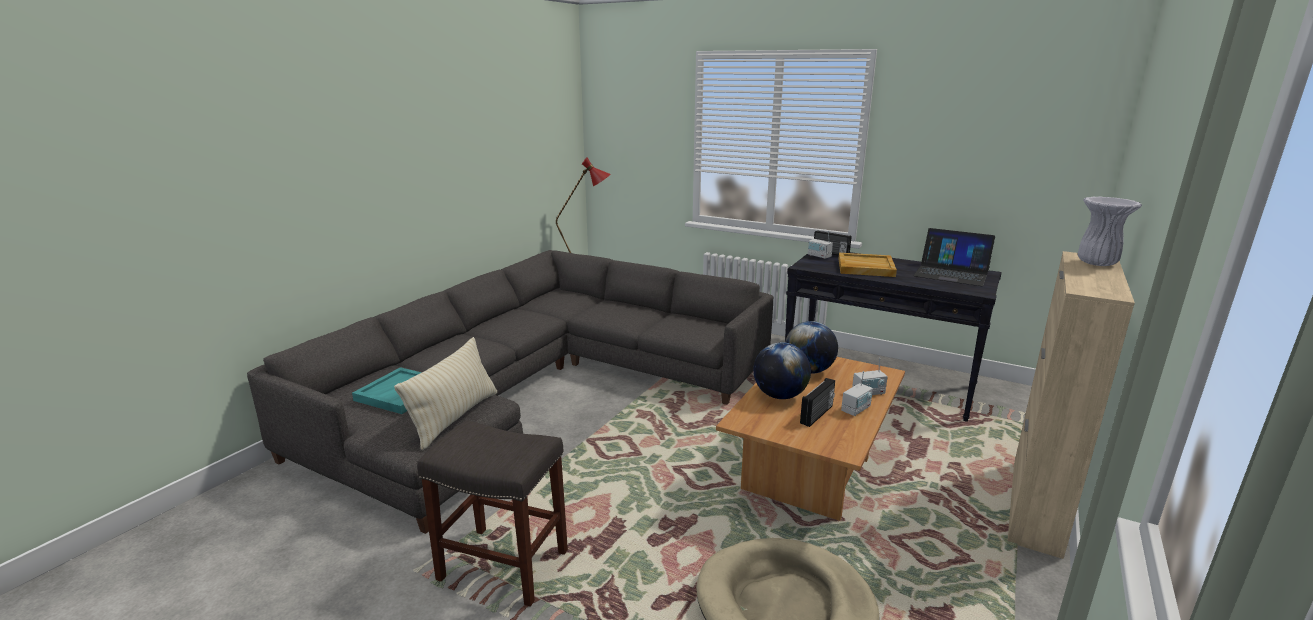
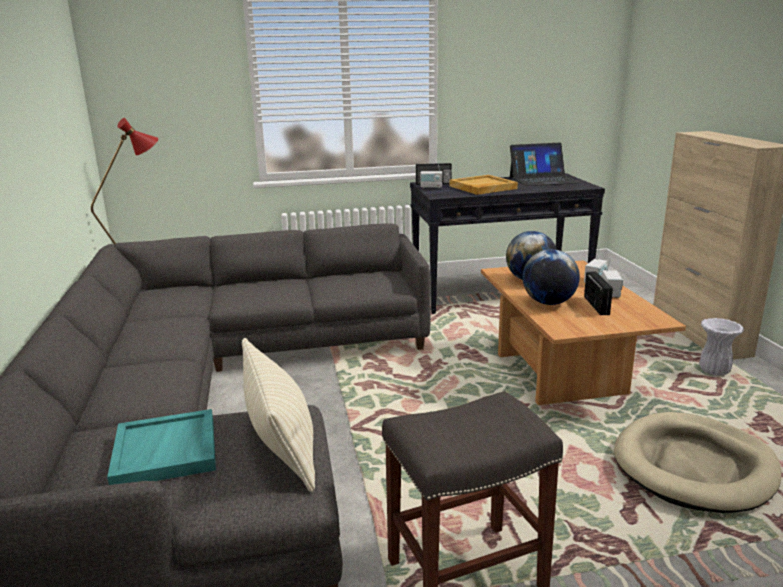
camera: 40 degrees left, 0 degrees up
(1095, 263) = (712, 134): white vase -> white vase (713, 371)

